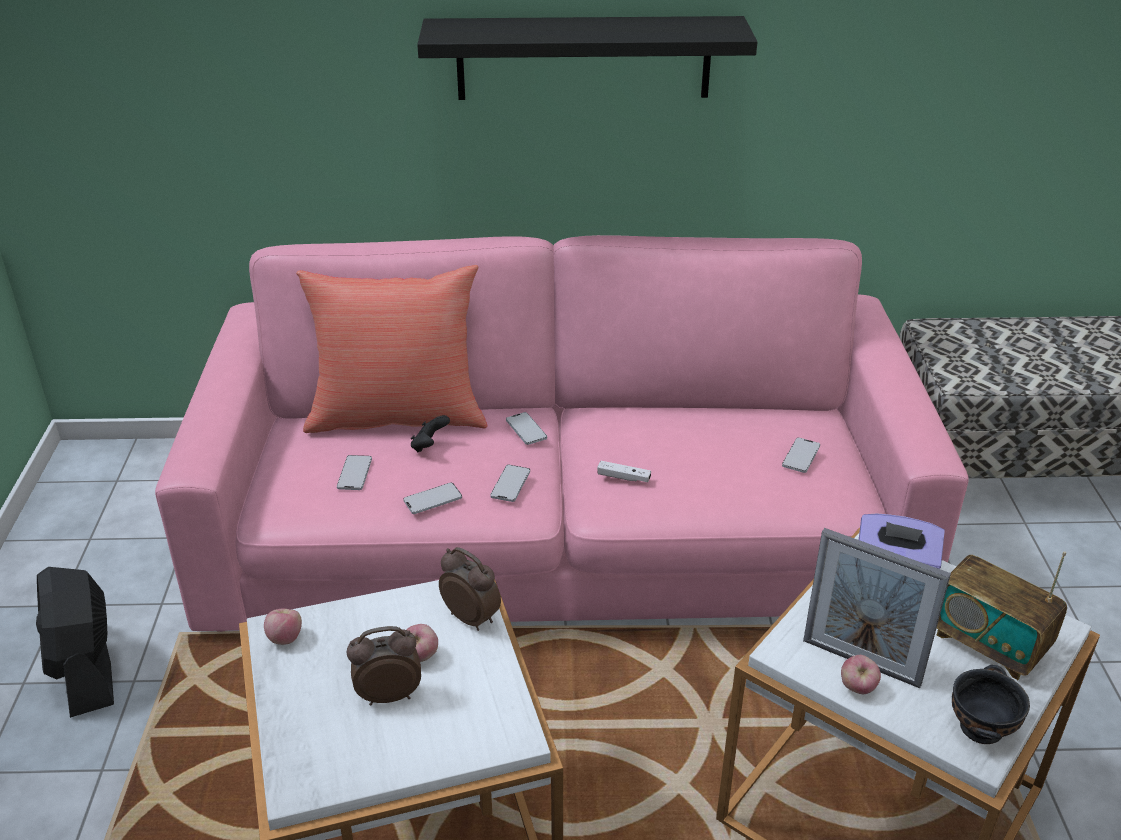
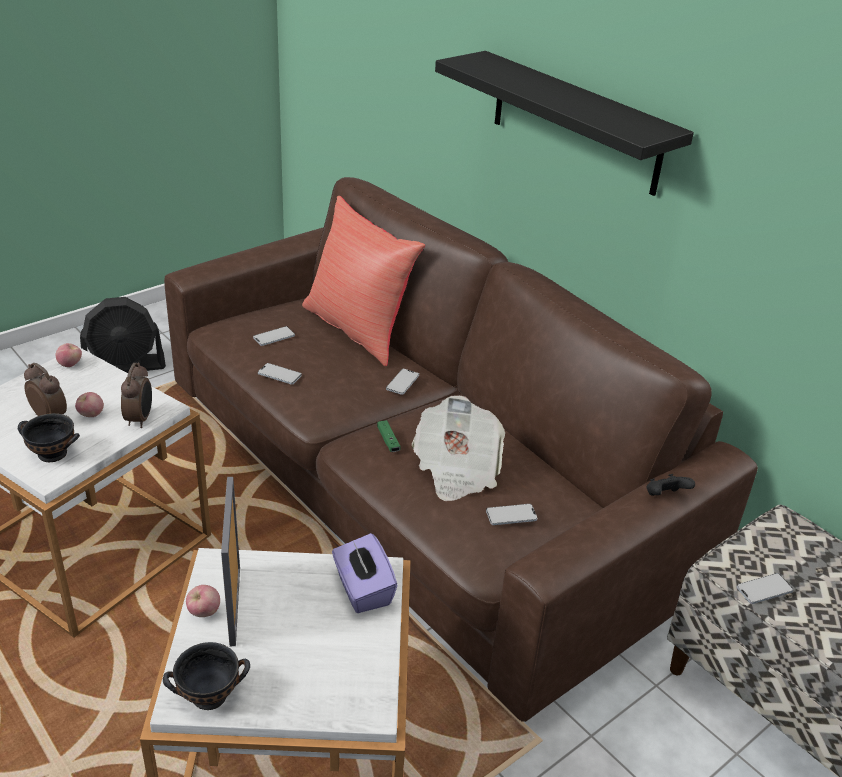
camera: 50 degrees right, 0 degrees up
(86, 669) = (125, 366): black fan -> black fan turned 135 degrees counterclockwise
(429, 446) = (331, 350): black game controller -> black game controller (665, 497)
(469, 717) = (52, 453): none -> black bowl
(510, 484) = (329, 398): phone -> phone (764, 589)
(560, 529) = (415, 479): pink sofa -> brown sofa
(623, 477) = (388, 440): white game controller -> green game controller
(710, 456) = (456, 469): none -> newspaper
(988, 644) = (314, 671): radio -> none

